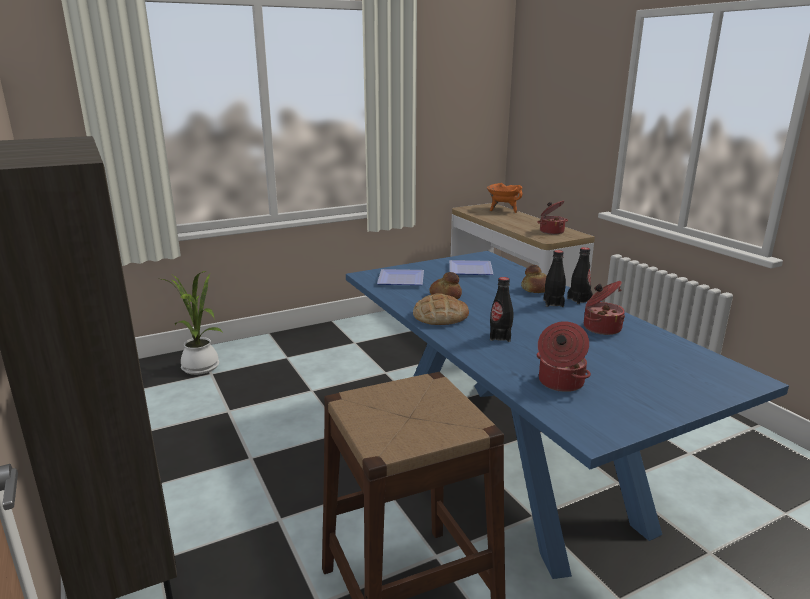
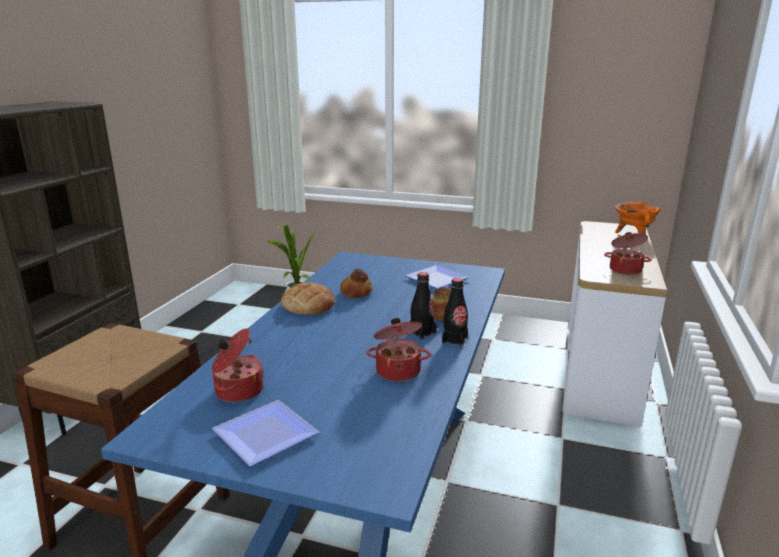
camera: 45 degrees right, 0 degrees up
(402, 280) = (361, 269): plate -> plate (264, 437)
(500, 337) = (301, 338): black bottle -> none

